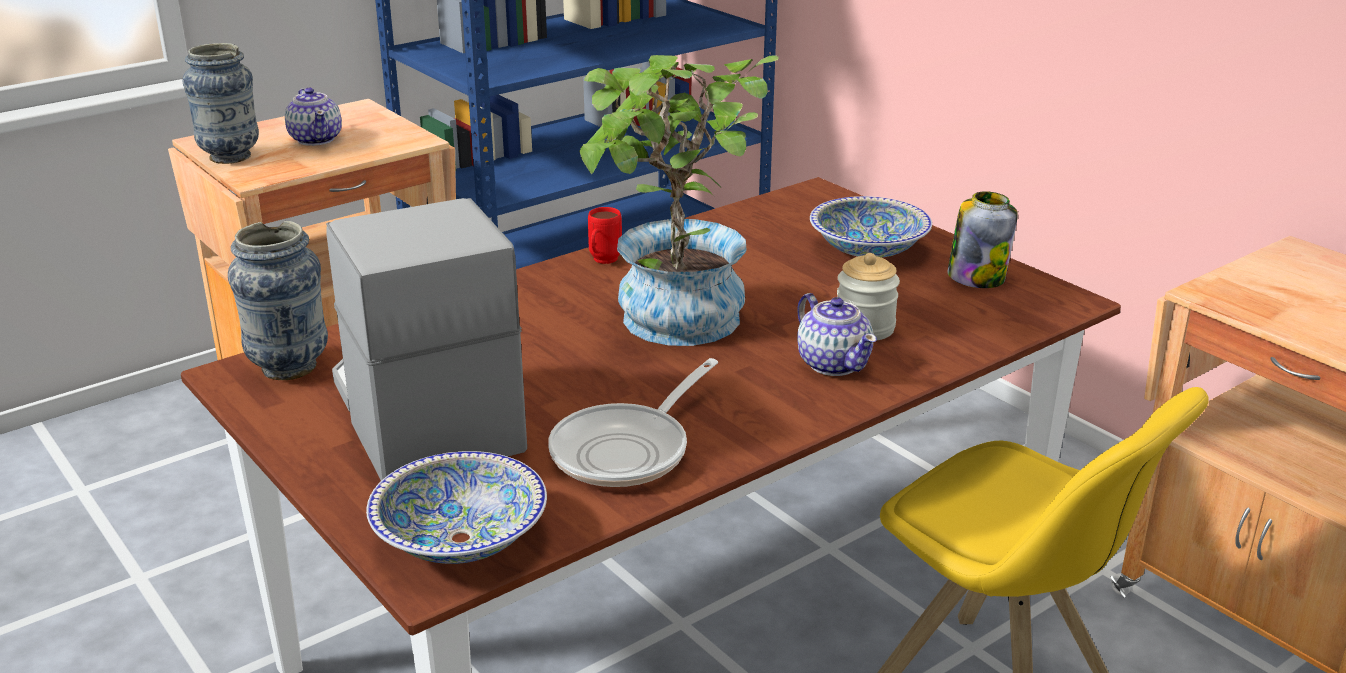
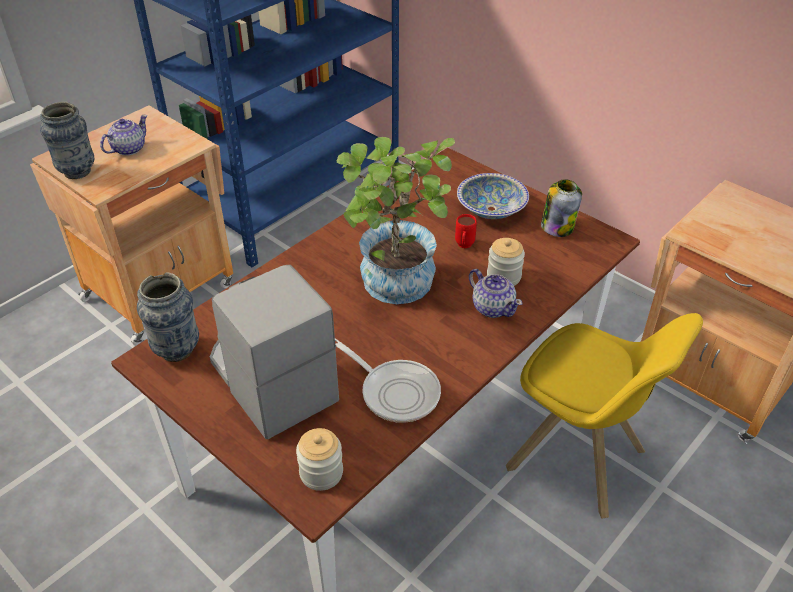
camera: 10 degrees left, 15 degrees up
(316, 139) = (128, 149): teapot -> teapot turned 105 degrees counterclockwise
(460, 539) = (321, 473): bowl -> jar
(602, 262) = (338, 237): red mug -> red mug (464, 246)
(628, 450) = (395, 391): frying pan -> frying pan turned 75 degrees counterclockwise

